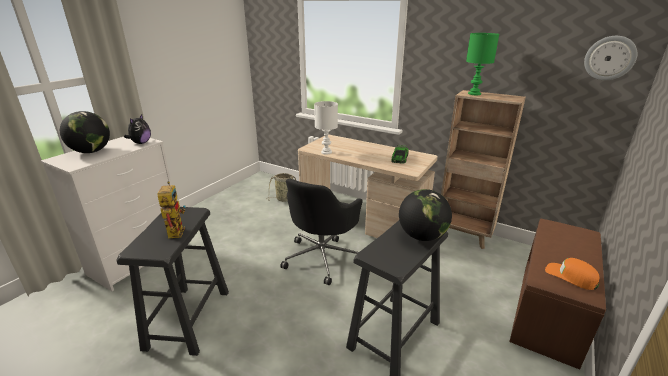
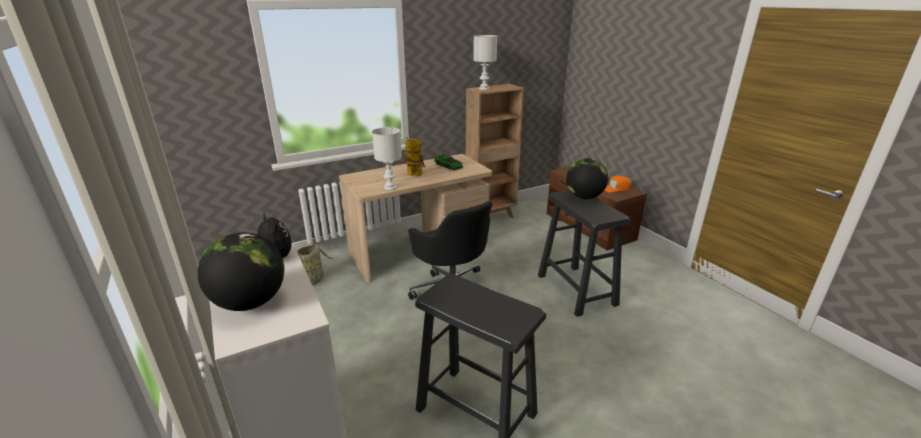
camera: 60 degrees left, 0 degrees up
(175, 230) = (485, 299): toy robot -> toy robot (411, 174)
(474, 94) = (484, 89): green table lamp -> white table lamp
(609, 58) = (548, 46): wall clock -> none

